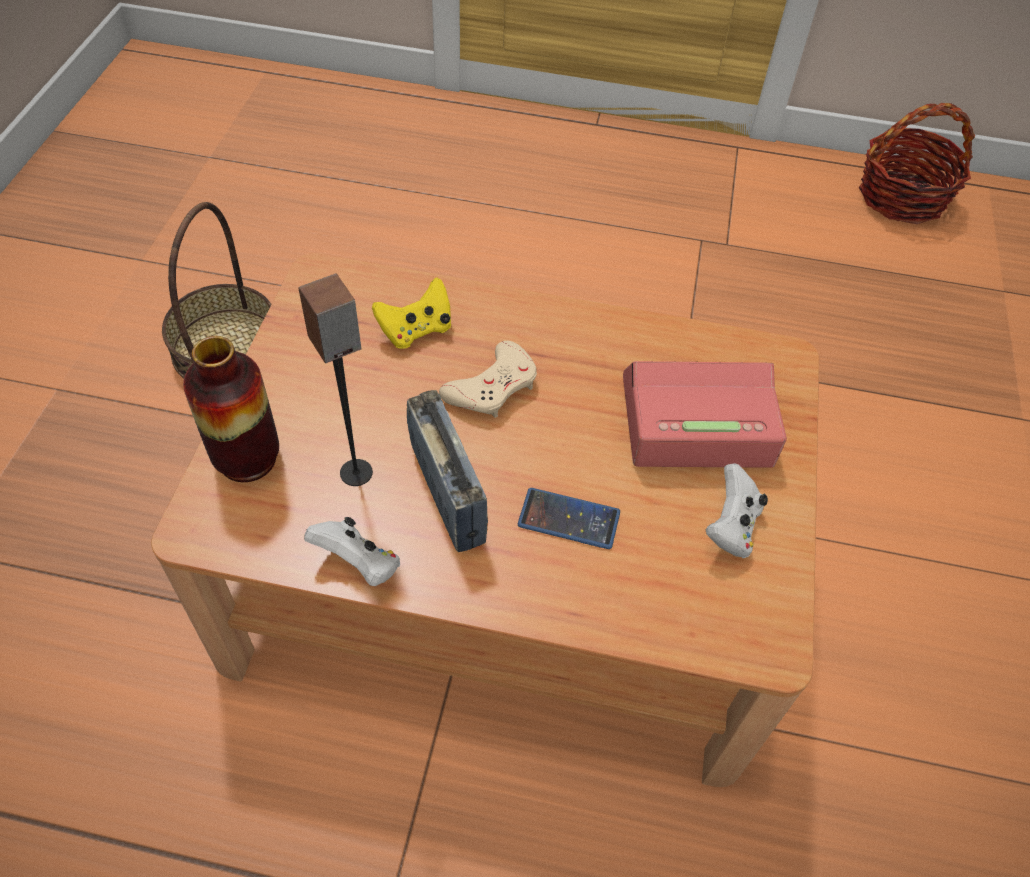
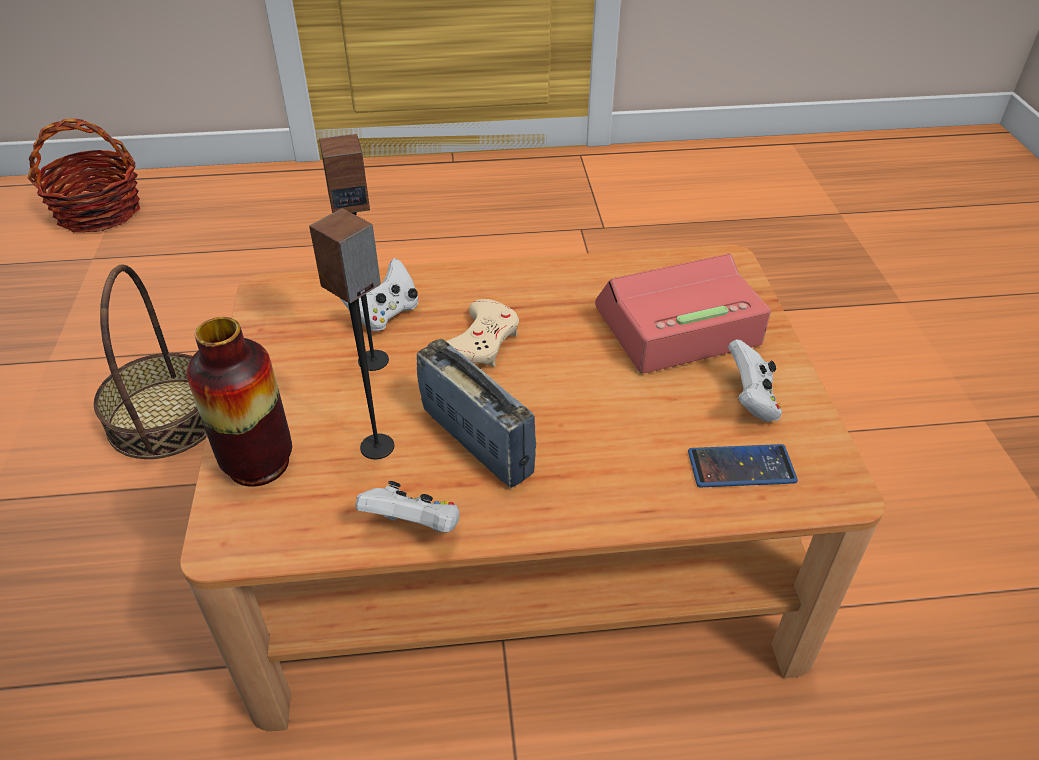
camera: 15 degrees left, 10 degrees down
(386, 378) = (373, 360): none -> speaker
(416, 330) = (385, 314): yellow game controller -> white game controller
(569, 519) = (602, 432): phone -> phone (741, 467)
(902, 197) = (729, 164): basket -> basket (99, 212)

